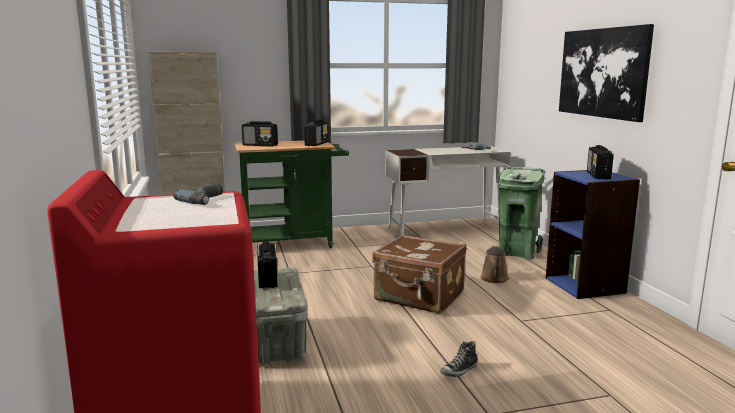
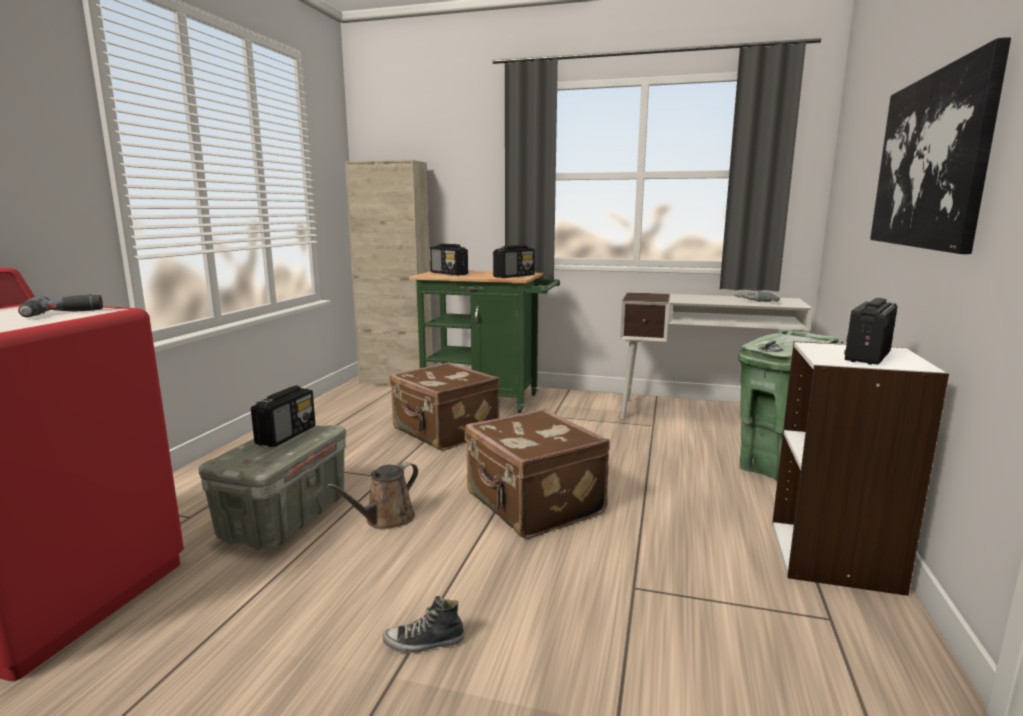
camera: 30 degrees right, 0 degrees up
(297, 269) = (444, 432): none -> brown suitcase
(494, 279) = (682, 505): brown watering can -> brown watering can (386, 520)
(585, 285) = (835, 557): blue bookcase -> white bookcase

